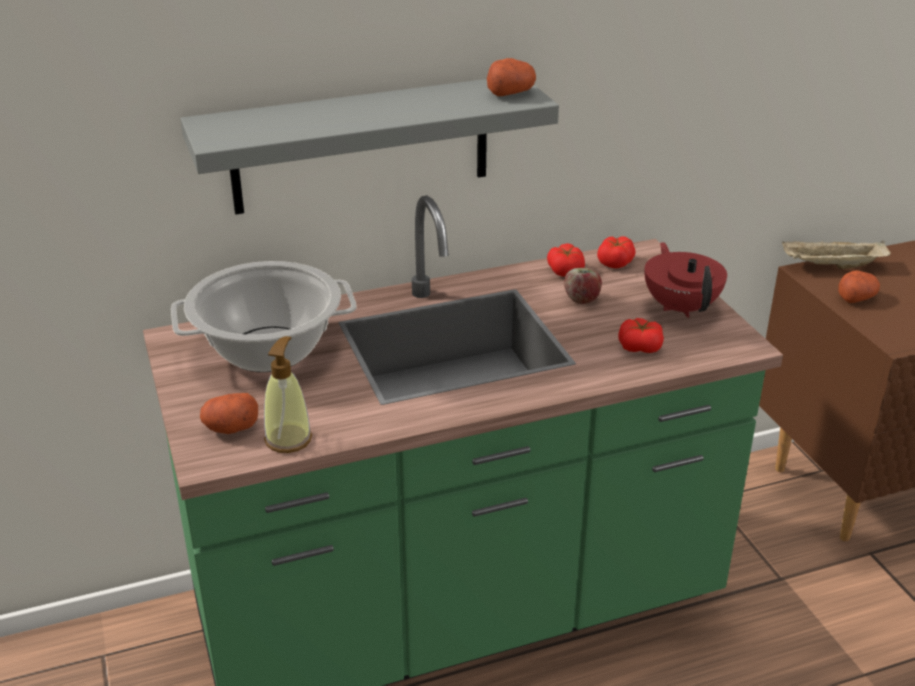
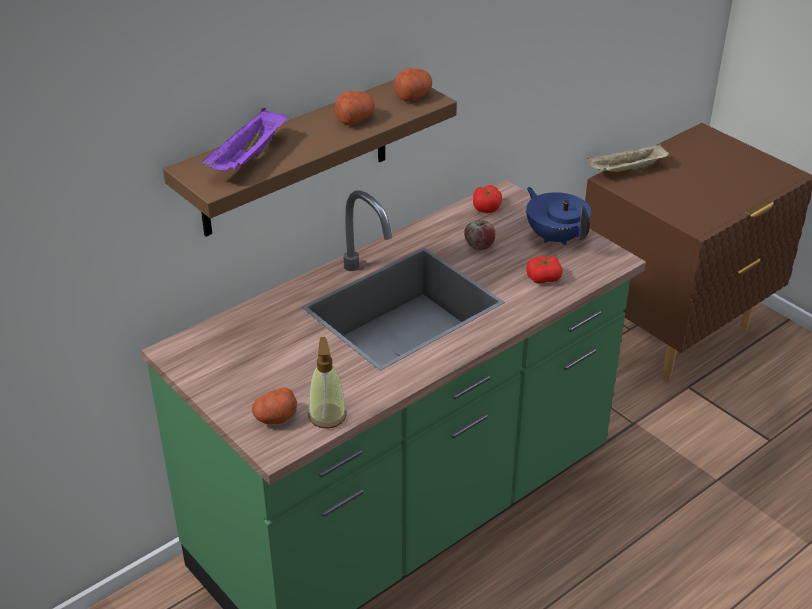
camera: 20 degrees left, 5 degrees up
(268, 350) = (260, 345): cooking pot -> none
(276, 122) = (248, 159): none -> purple tray
(361, 145) = (295, 157): grey shelf -> brown shelf
(565, 271) = (453, 222): tomato -> none
(681, 307) = (555, 237): red teapot -> blue teapot
(856, 297) = (655, 195): potato -> potato (354, 119)

